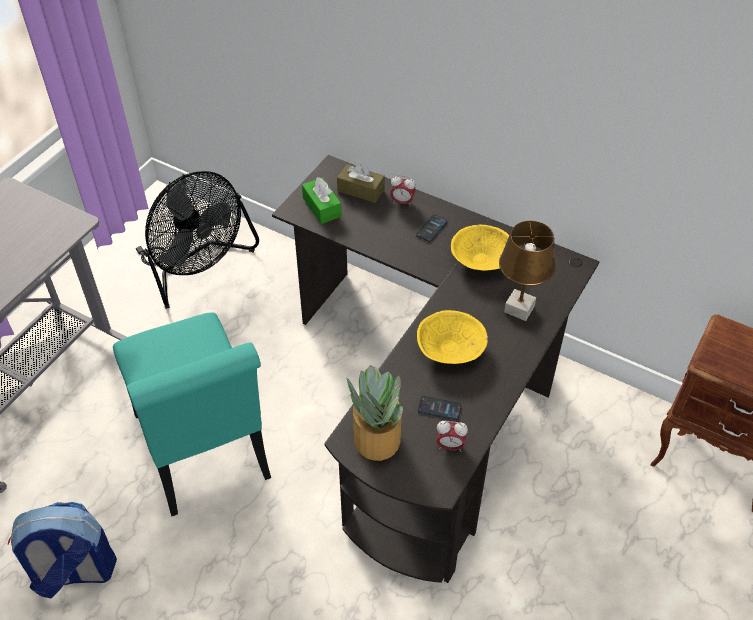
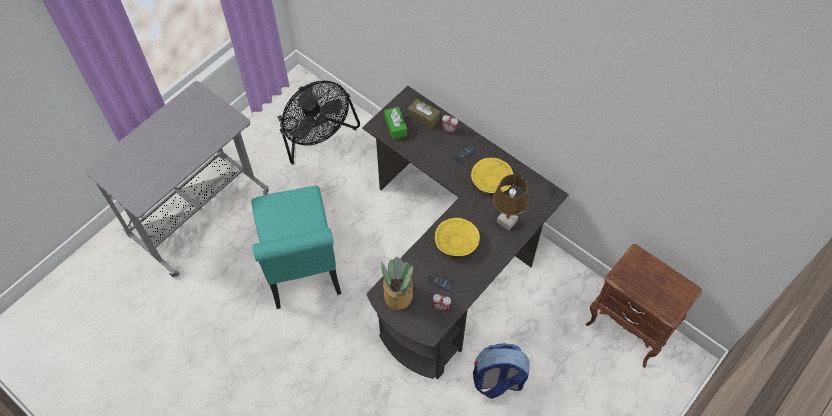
camera: 10 degrees right, 10 degrees up
(74, 572) = (214, 334): backpack -> backpack (497, 381)

